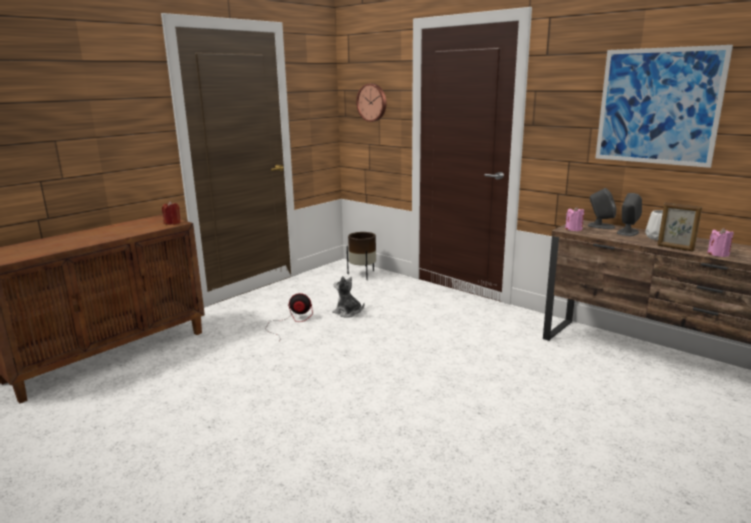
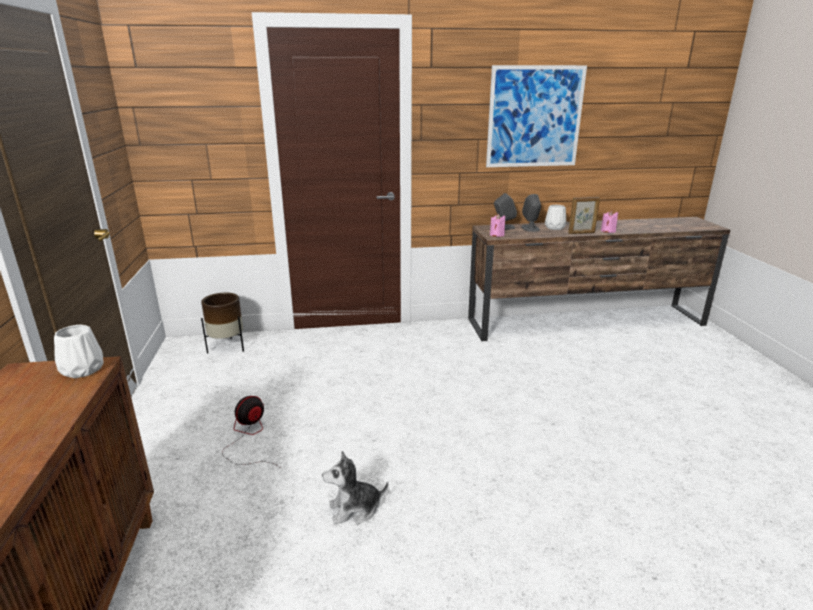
camera: 50 degrees left, 5 degrees up
(172, 223) = (84, 369): red candle -> white vase
(348, 313) = (292, 395): plush toy -> plush toy (354, 509)
(372, 102) = (193, 123): wall clock -> none

